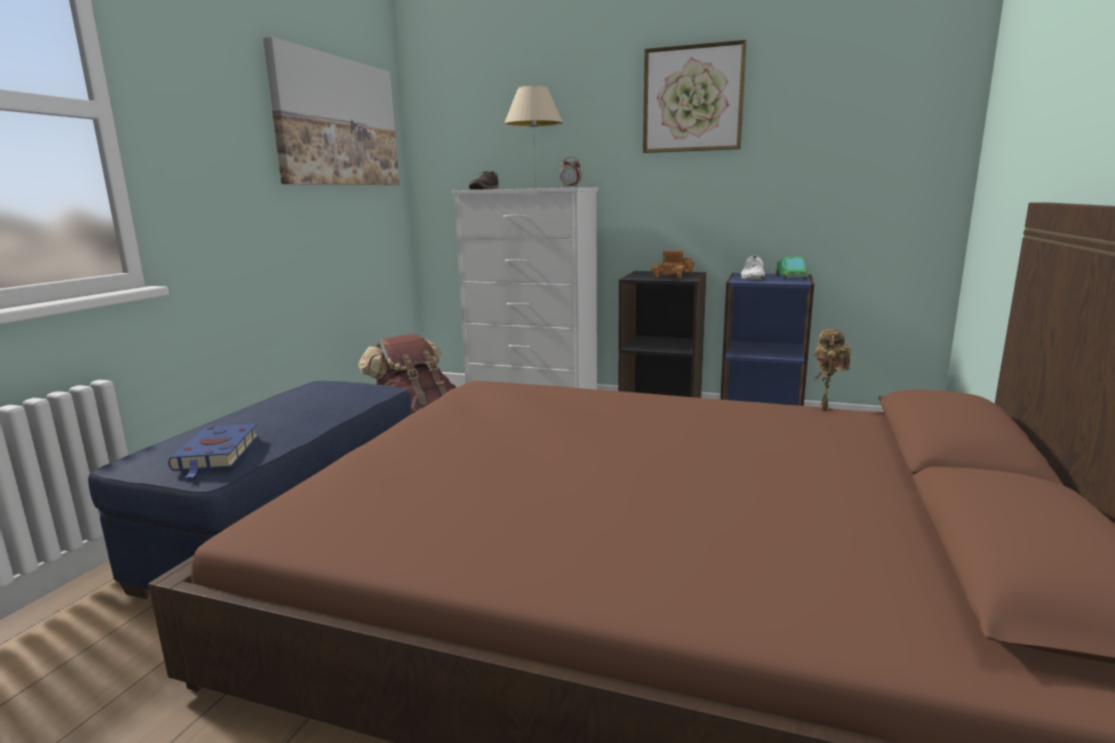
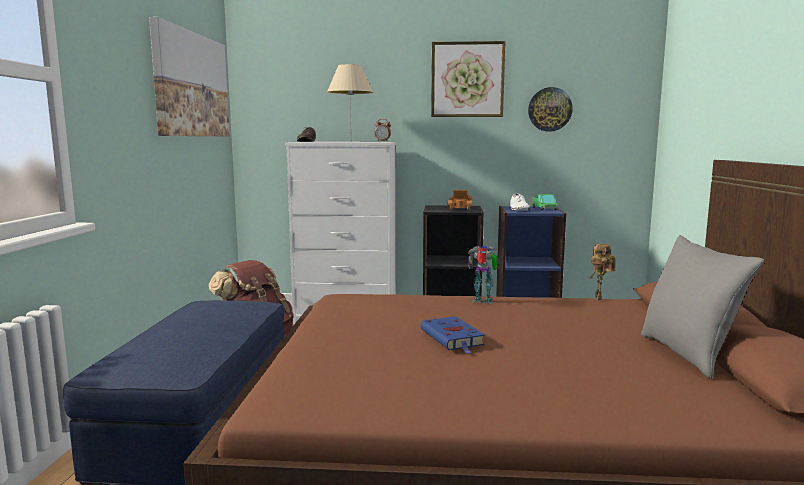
camera: 15 degrees left, 5 degrees down
(217, 454) = (177, 360): blue book -> blue book (453, 338)
(654, 402) = (483, 301): none -> toy robot
(809, 136) = (549, 109): none -> wall clock
(900, 508) = (688, 354): none -> grey pillow

